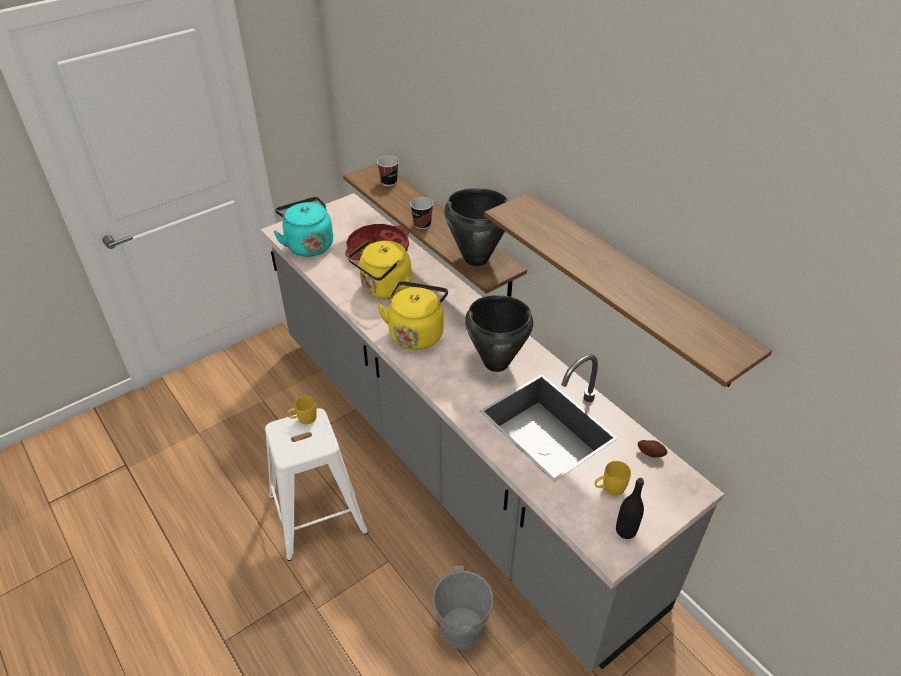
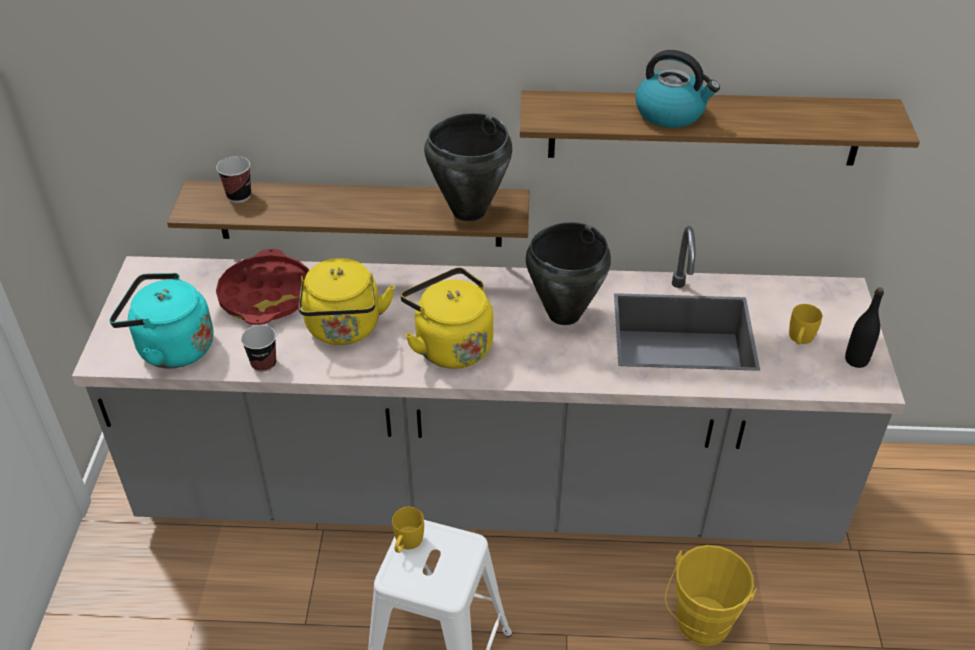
camera: 50 degrees left, 0 degrees up
(422, 225) = (358, 215): cup -> cup (264, 364)
(457, 629) = (700, 626): grey bucket -> yellow bucket
(587, 255) = (671, 113): none -> kettle
(651, 453) = (782, 289): potato -> none

